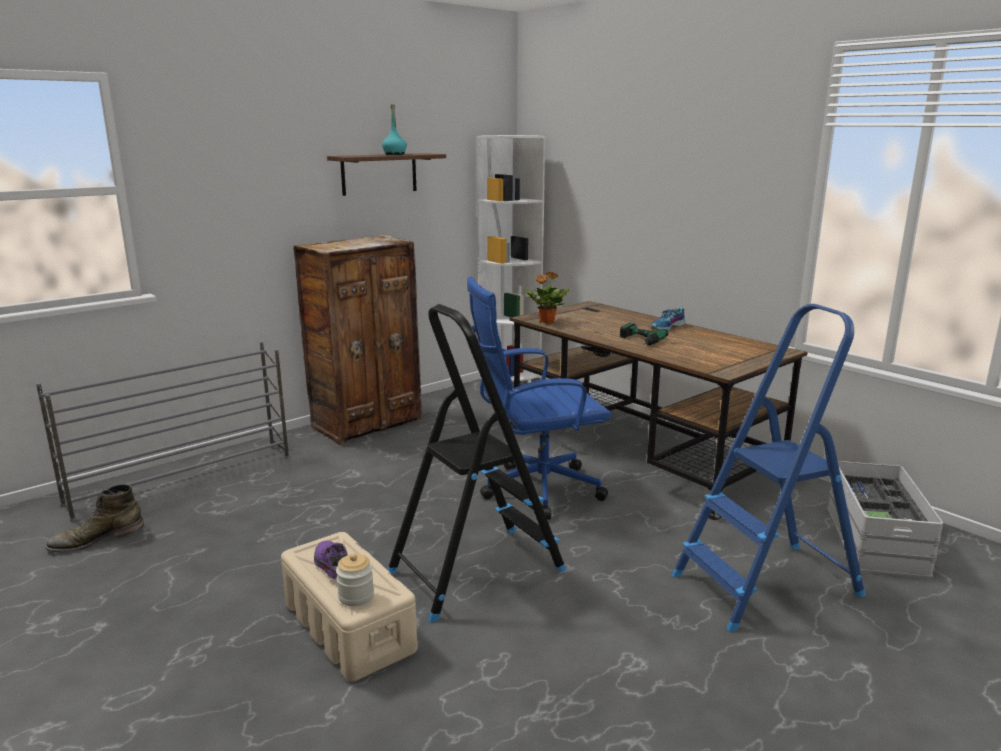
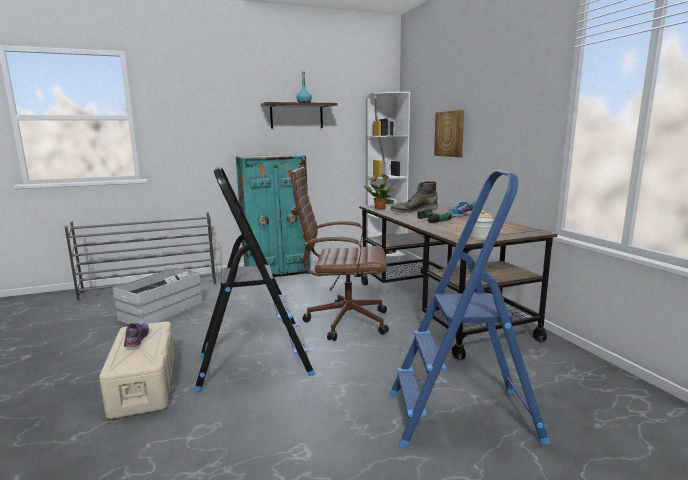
camera: 20 degrees right, 5 degrees down
(96, 538) = (78, 312): green boot -> green boot (413, 210)
(356, 596) = (126, 359): jar -> jar (481, 238)
(367, 424) = (277, 272): brown cabinet -> turquoise cabinet
(536, 490) = (343, 321): blue office chair -> brown office chair
(620, 206) = (450, 134): none -> picture
(873, 539) = (592, 398): grey storage box -> grey storage box (161, 310)

